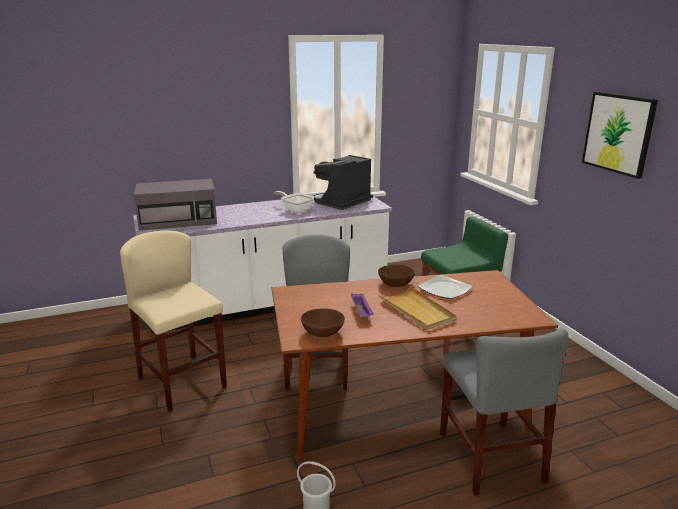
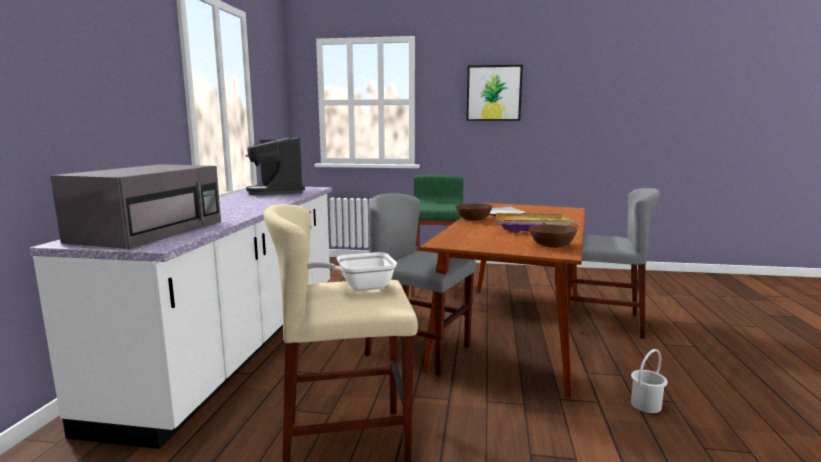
camera: 60 degrees left, 10 degrees down
(295, 209) = (258, 201): frying pan -> frying pan (359, 287)

